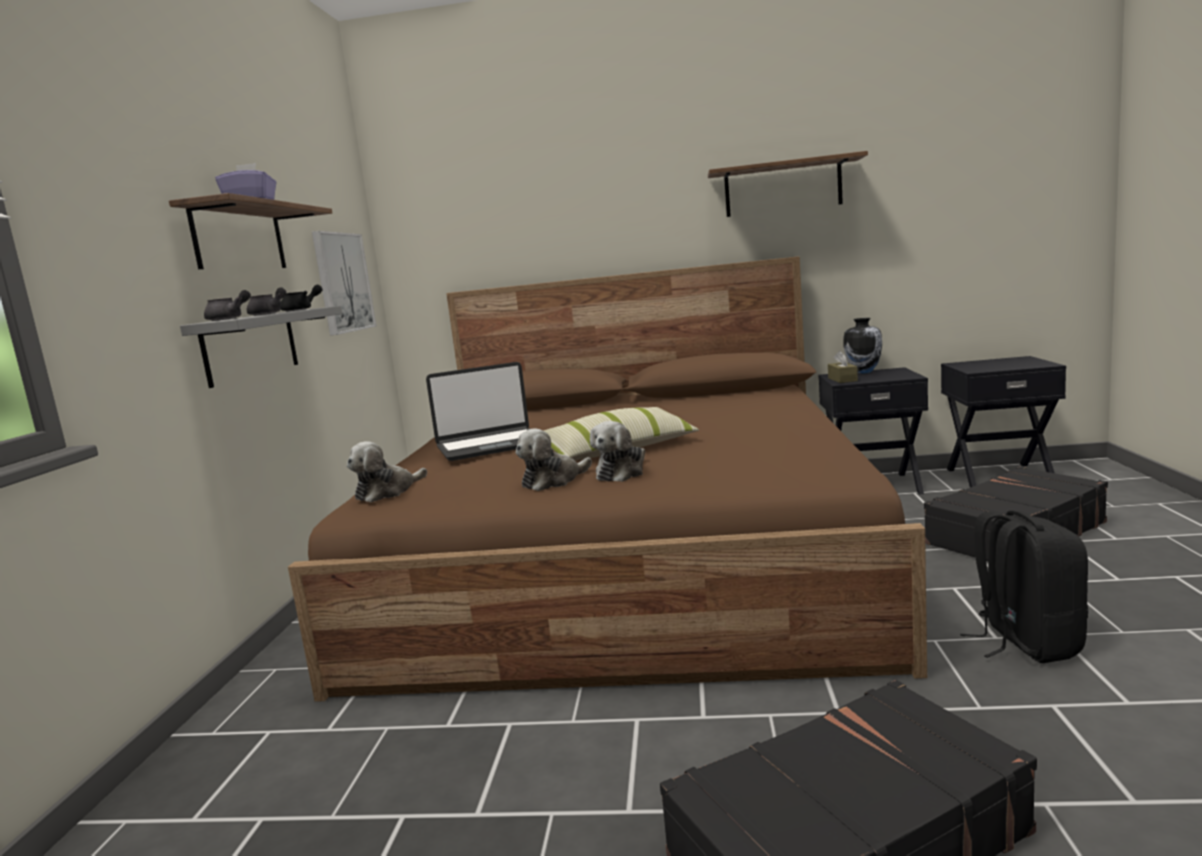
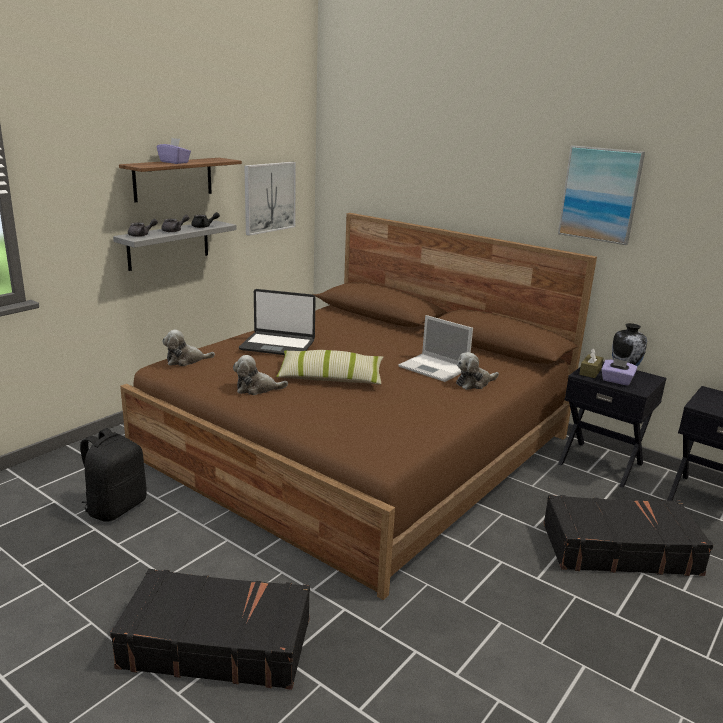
camera: 30 degrees right, 10 degrees up
(622, 472) = (294, 398): plush toy -> plush toy (474, 383)
(706, 414) = (434, 368): none -> laptop
(782, 188) = (600, 194): shelf -> picture
(878, 377) = (616, 381): none -> purple tissue box
(1025, 642) = (471, 614): black backpack -> black backpack (116, 507)

